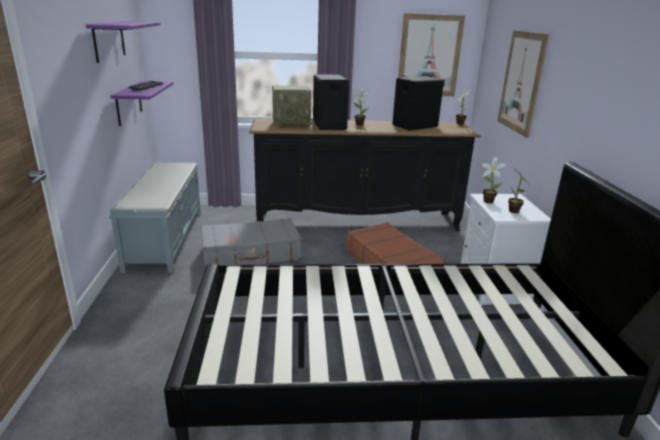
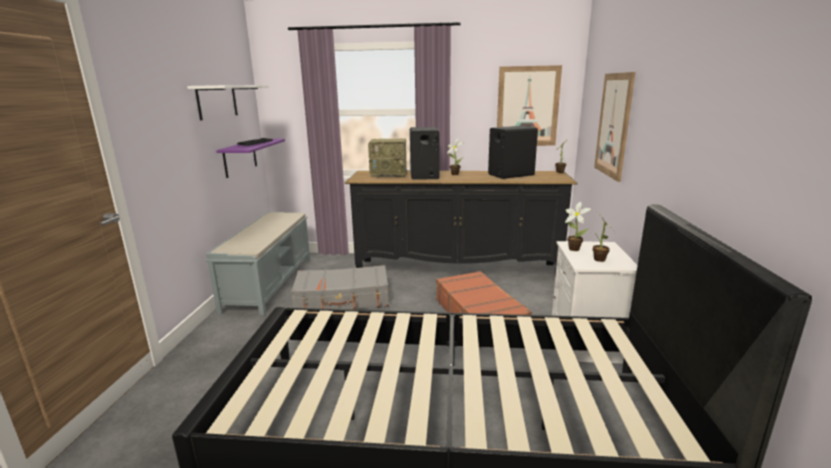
camera: 10 degrees right, 5 degrees down
(109, 40) = (217, 101): purple shelf -> white shelf

